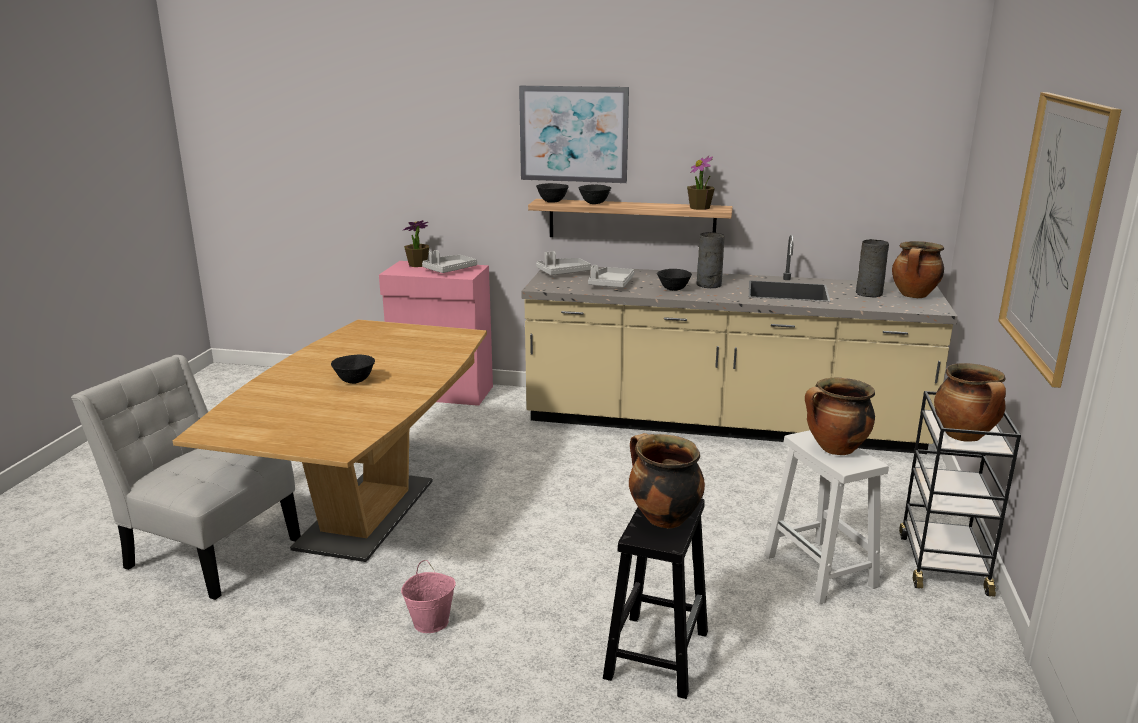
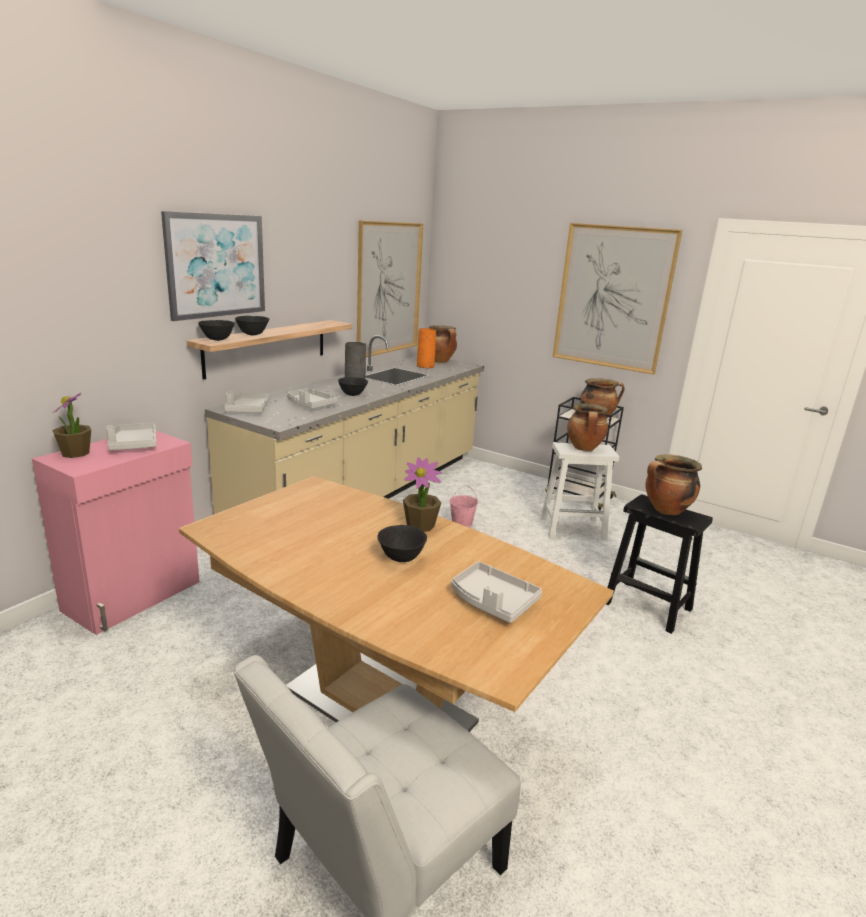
camera: 70 degrees left, 0 degrees up
(302, 418) = (492, 601): none -> grey tray
(431, 622) = (590, 698): pink bucket -> pink bucket (461, 523)
(699, 208) = (324, 324): potted plant -> potted plant (420, 525)
(857, 179) = (389, 288): none -> picture
(870, 294) = (425, 366): grey vase -> orange vase

